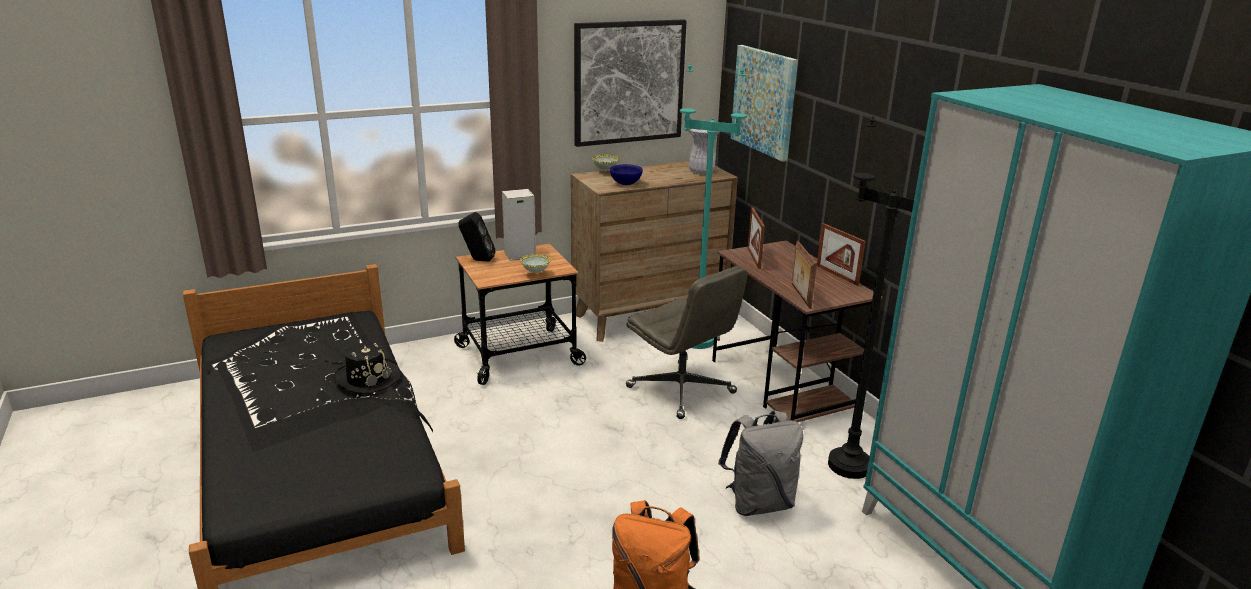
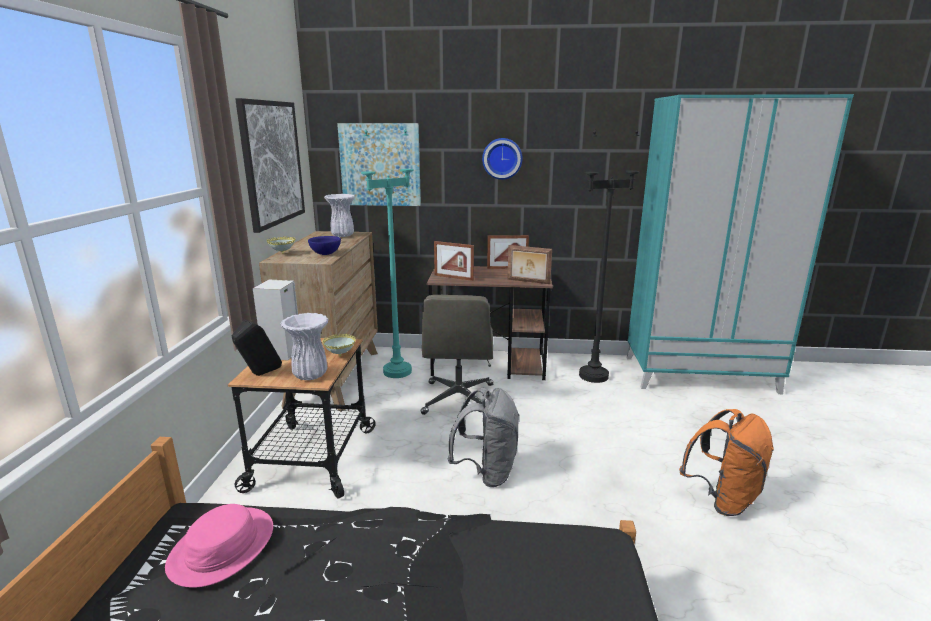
camera: 60 degrees left, 5 degrees down
(333, 336) = (222, 547): none -> pink hat
(367, 378) = (377, 537): black hat -> none
(492, 276) = (311, 375): none -> white vase
(682, 390) = (459, 399): grey office chair -> grey office chair turned 105 degrees clockwise
(759, 503) = (617, 417): grey backpack -> grey backpack (487, 472)
(862, 126) = (502, 158): none -> wall clock

